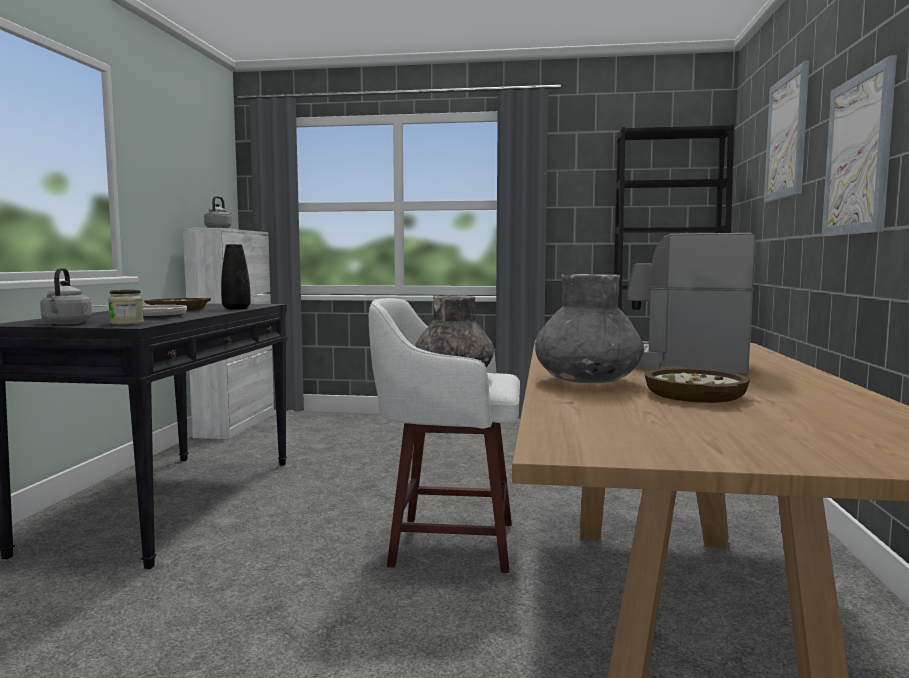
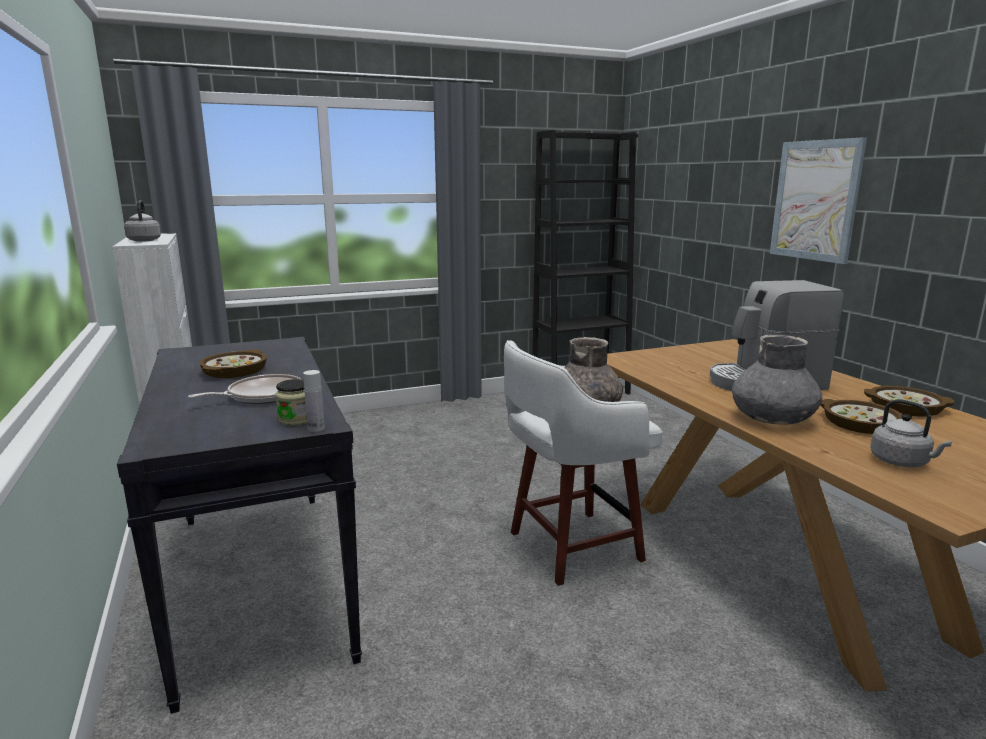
camera: 30 degrees left, 10 degrees up
(66, 323) = (226, 433): grey kettle -> grey kettle (902, 462)
(121, 326) = (316, 428): none -> white bottle
(236, 308) = (292, 358): black vase -> none
(787, 137) = (712, 161): picture -> none
(815, 393) = (905, 407): none -> bowl

